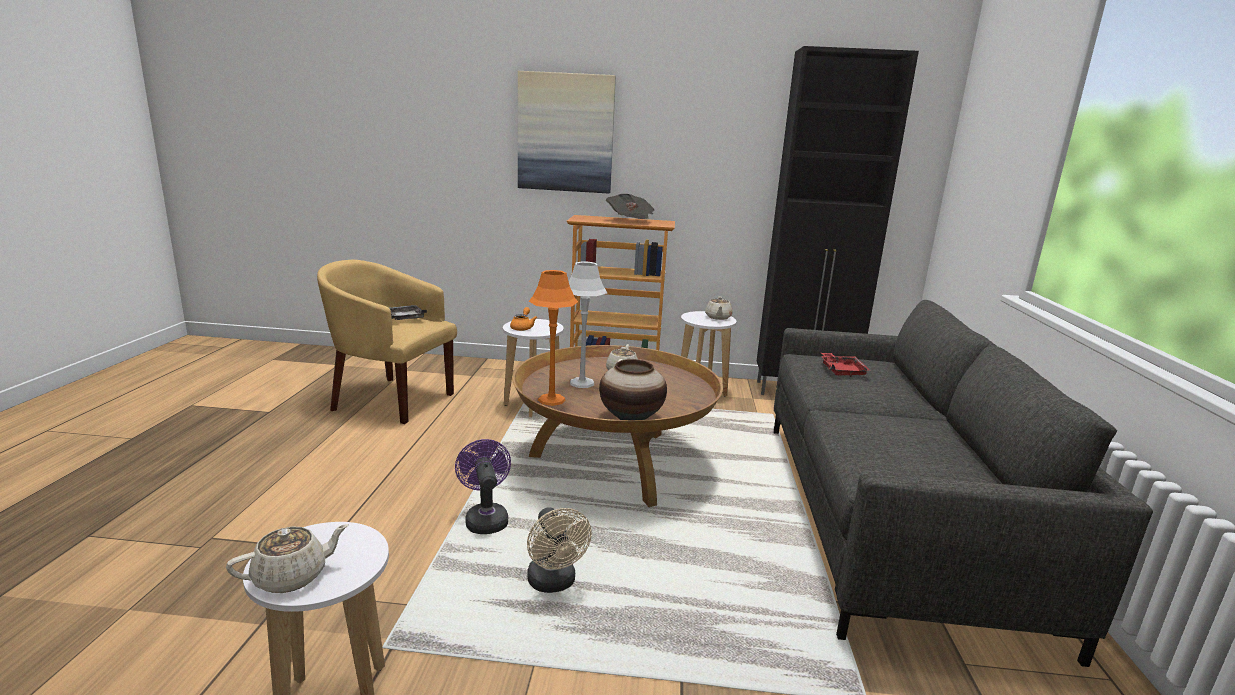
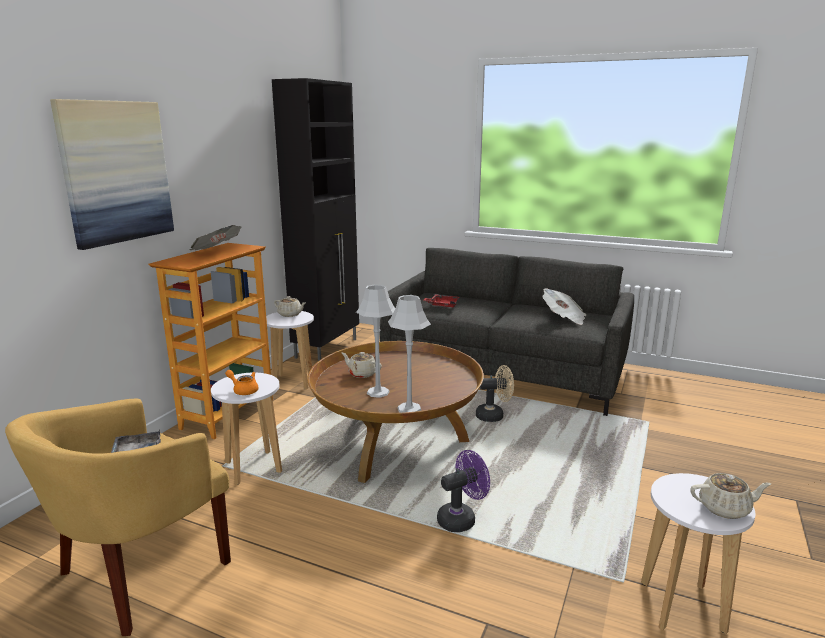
camera: 70 degrees left, 0 degrees up
(292, 576) = (725, 508): beige teapot -> beige teapot turned 105 degrees clockwise
(485, 518) = (461, 518): purple fan -> purple fan turned 150 degrees clockwise
(552, 400) = (409, 408): orange table lamp -> grey table lamp
(554, 583) = (553, 496): beige fan -> beige fan (494, 416)
(631, 418) = (457, 385): vase -> none
(914, 454) = (563, 318): none -> newspaper

